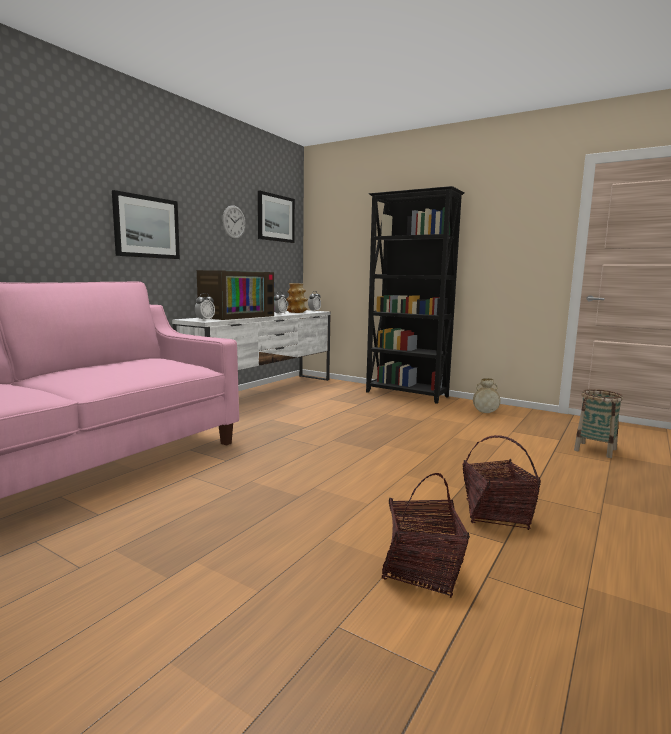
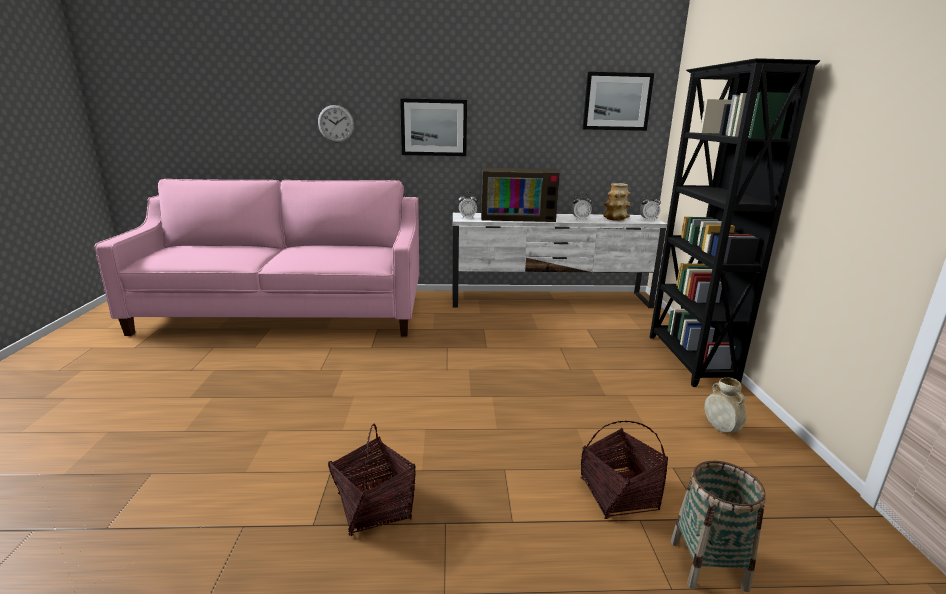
camera: 55 degrees right, 10 degrees up
(234, 222) = (545, 113): wall clock -> wall clock (335, 123)
(422, 570) = (238, 489): basket -> basket (618, 494)

